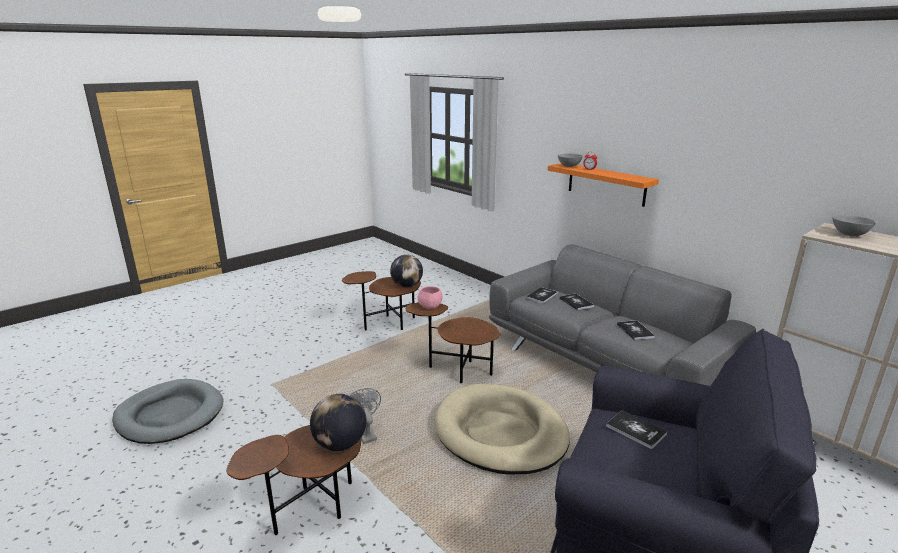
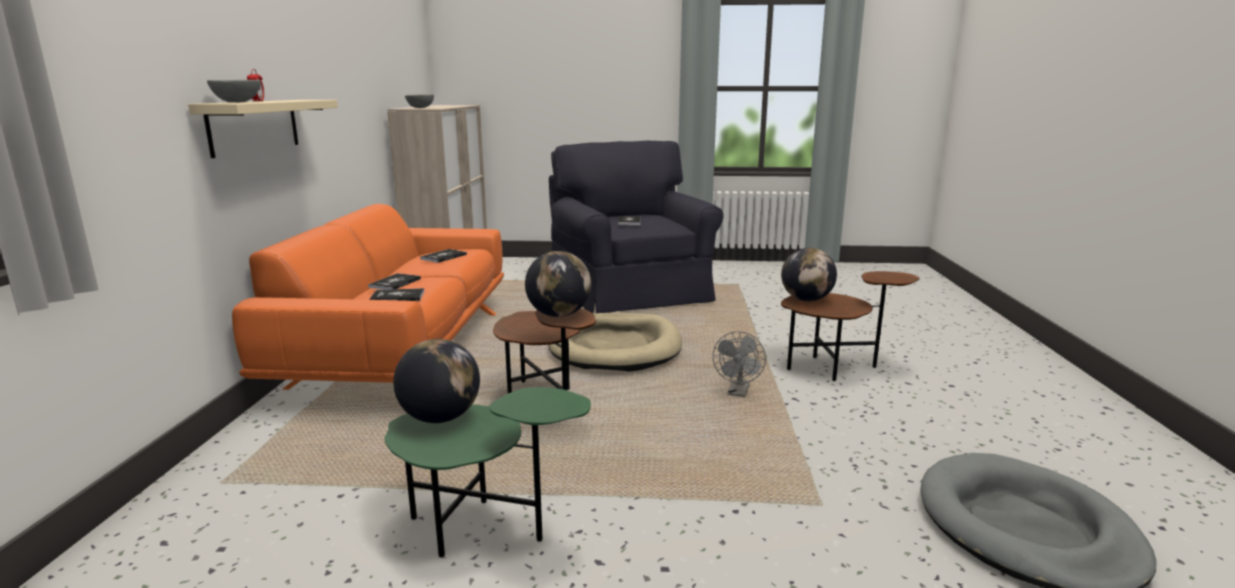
camera: 135 degrees left, 5 degrees down
(387, 324) = (483, 529): brown side table -> green side table
(430, 307) = (559, 315): pink bowl -> globe
(605, 362) = (403, 346): grey sofa -> orange sofa
(606, 184) = (254, 126): orange shelf -> beige shelf

